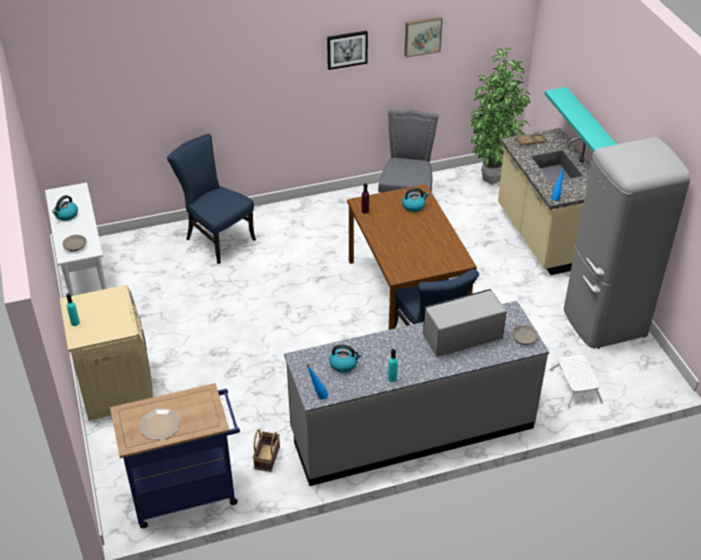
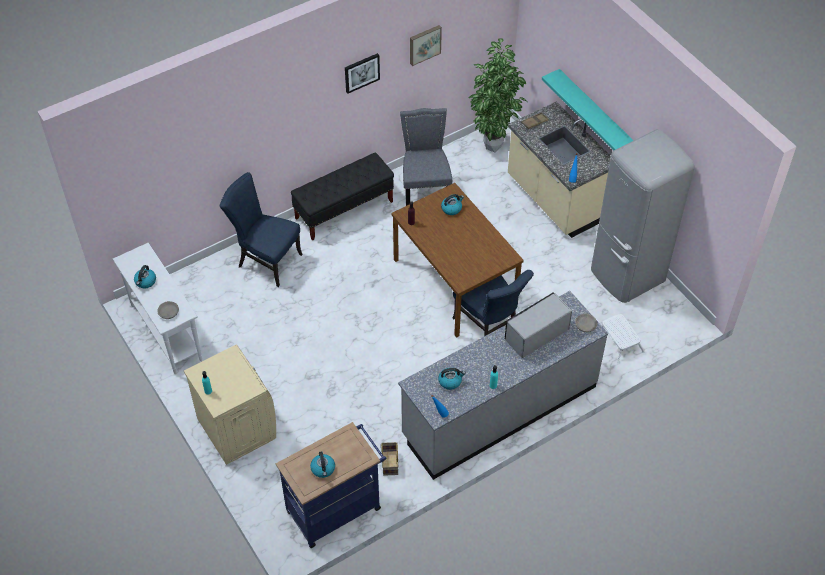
camera: 15 degrees left, 10 degrees up
(160, 424) = (323, 469): plate -> kettle
(315, 208) = (344, 210): none -> black bench

